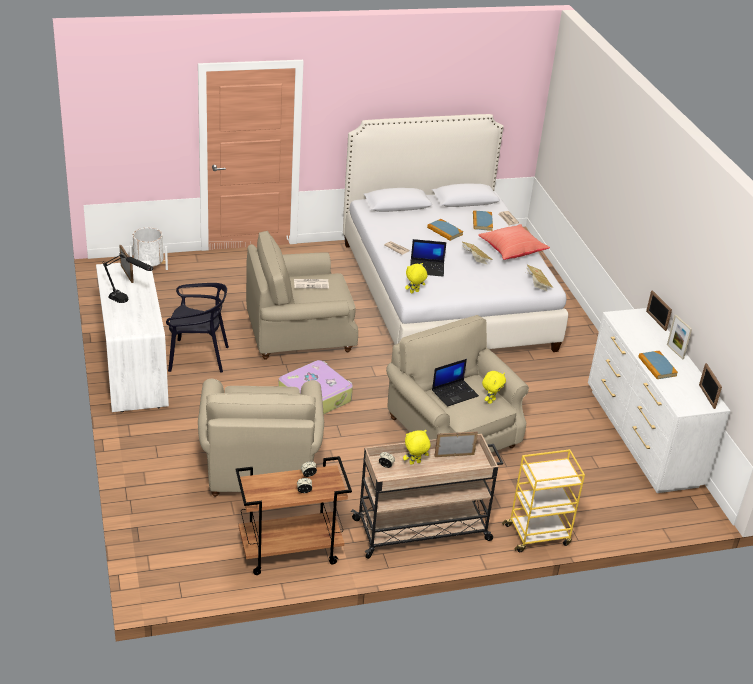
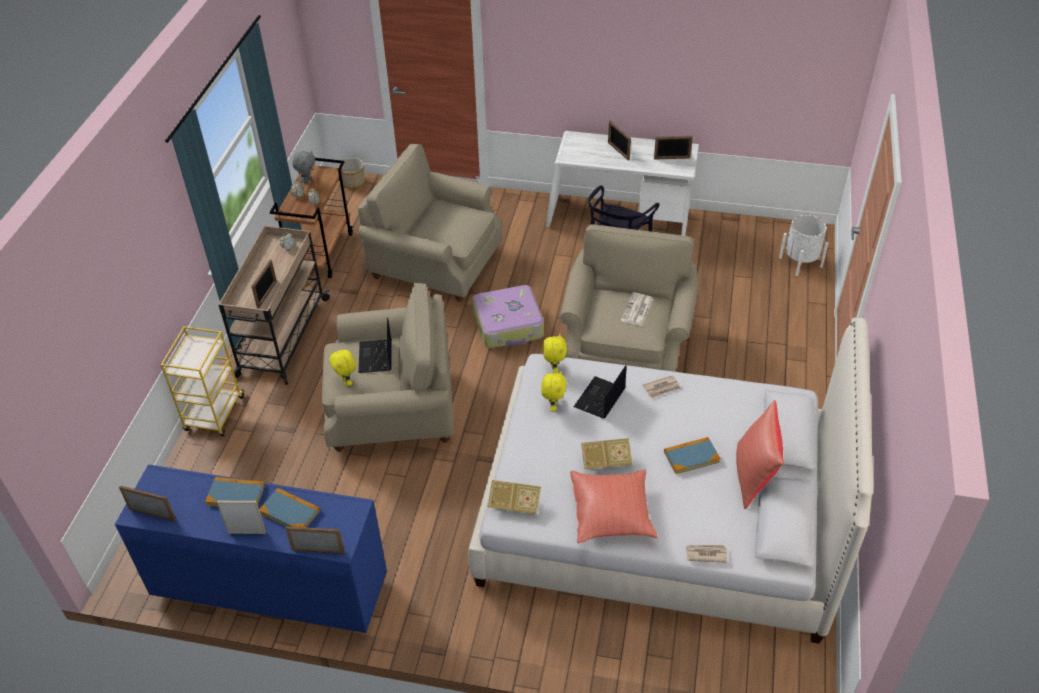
camera: 120 degrees right, 10 degrees up
(129, 302) = (618, 151): black table lamp -> picture frame
(153, 573) = (353, 183): none -> planter
(276, 494) = (307, 181): none -> grey plush toy
(415, 463) = (277, 266): yellow plush toy -> yellow plush toy (553, 406)
(440, 211) = (754, 475): none -> red pillow
(482, 222) = (706, 515): book -> book (290, 512)
(642, 438) = (270, 587): white dresser -> blue dresser

